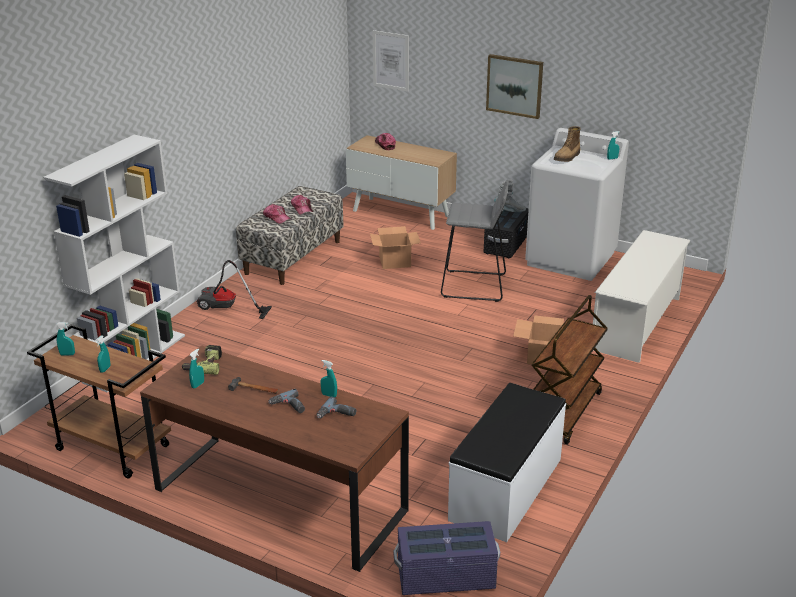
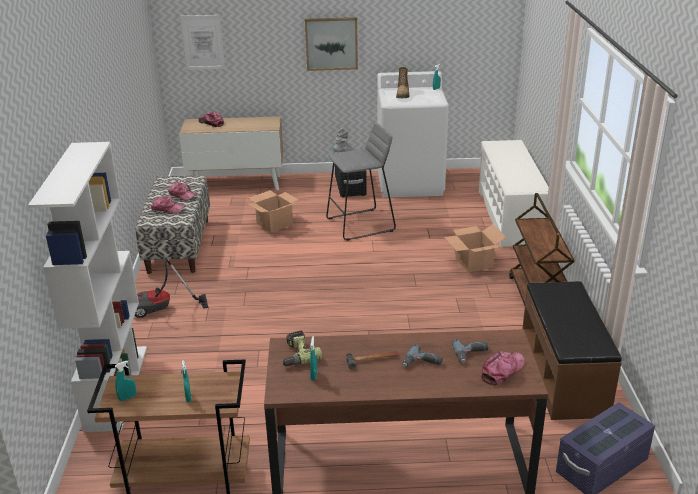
camera: 30 degrees left, 0 degrees up
(329, 395) = (443, 340): turquoise spray bottle -> none
(343, 437) = (502, 371): none -> cap
(507, 489) = (564, 375): white bench -> brown bench

